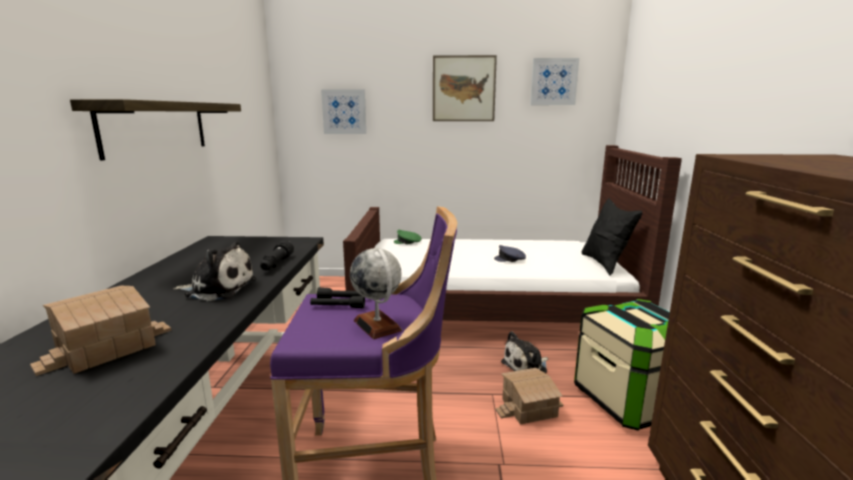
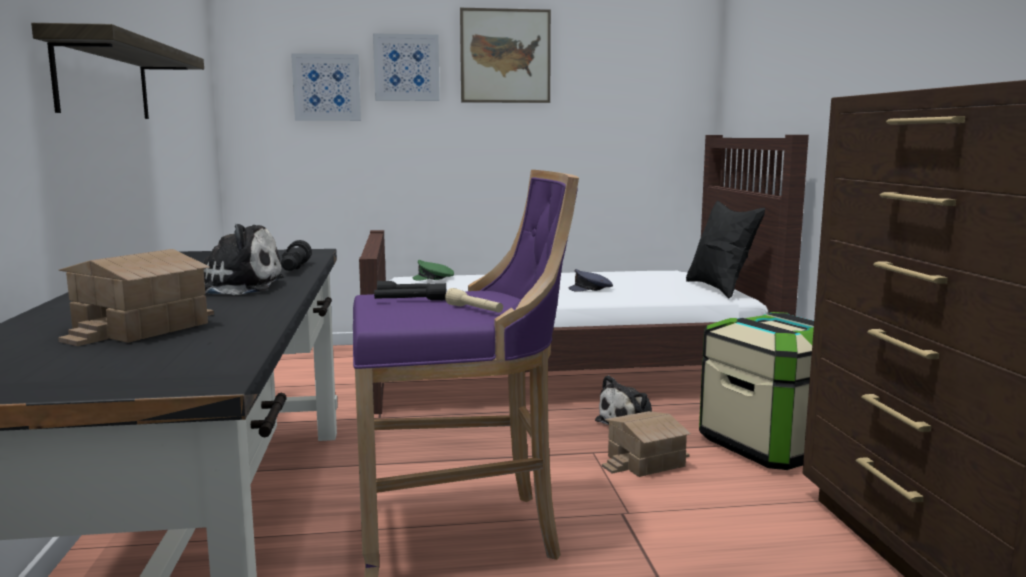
camera: 10 degrees left, 5 degrees down
(377, 325) = (474, 310): globe -> beige flashlight
(553, 82) = (630, 48): picture -> picture (406, 67)

